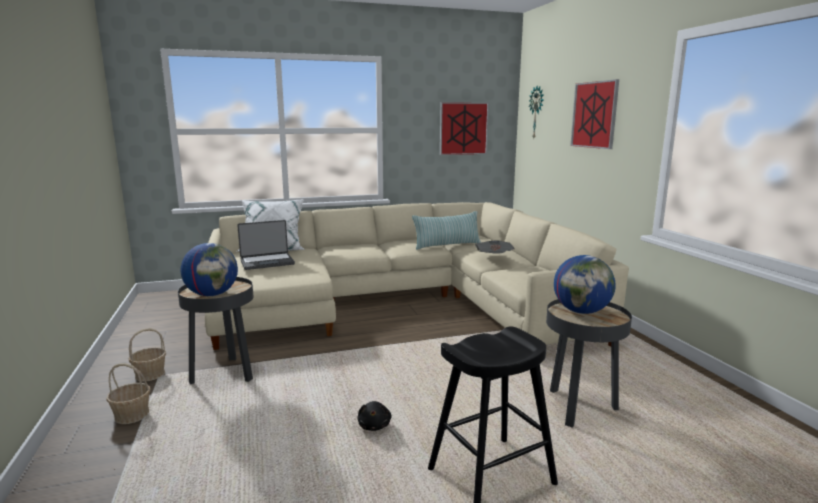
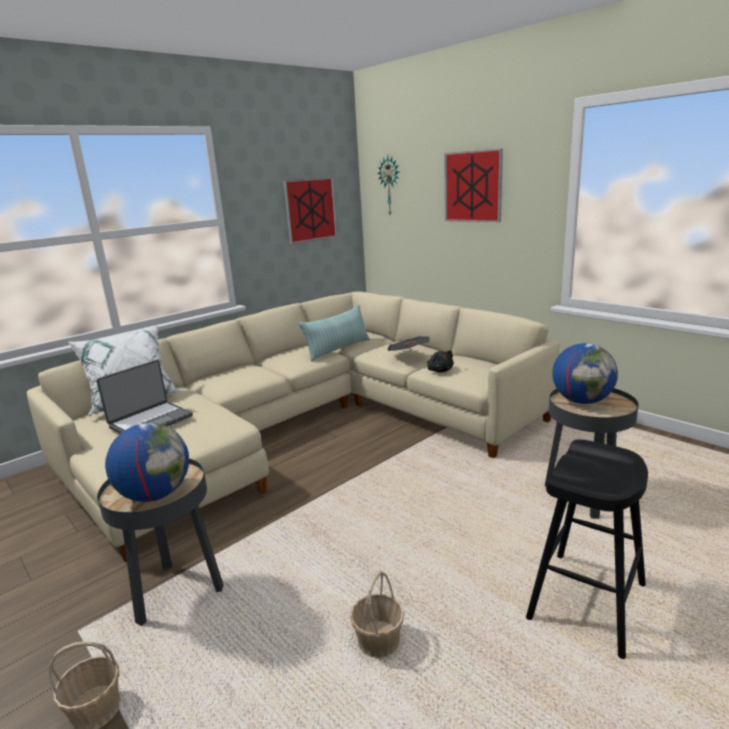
camera: 25 degrees left, 5 degrees up
(150, 374) = (61, 634): basket -> basket (378, 640)
(374, 425) = (426, 590): black plush toy -> black plush toy (439, 370)

